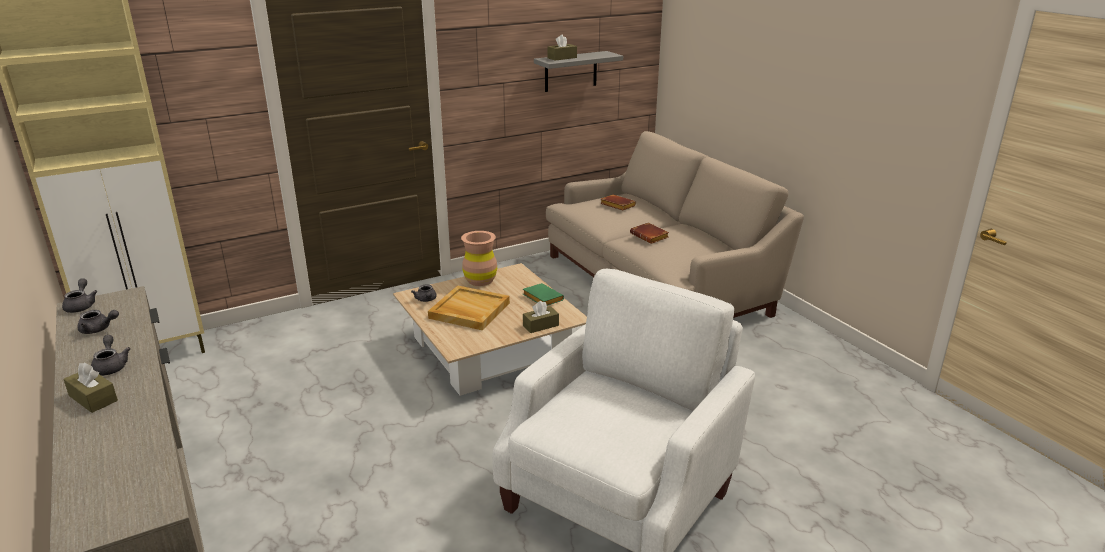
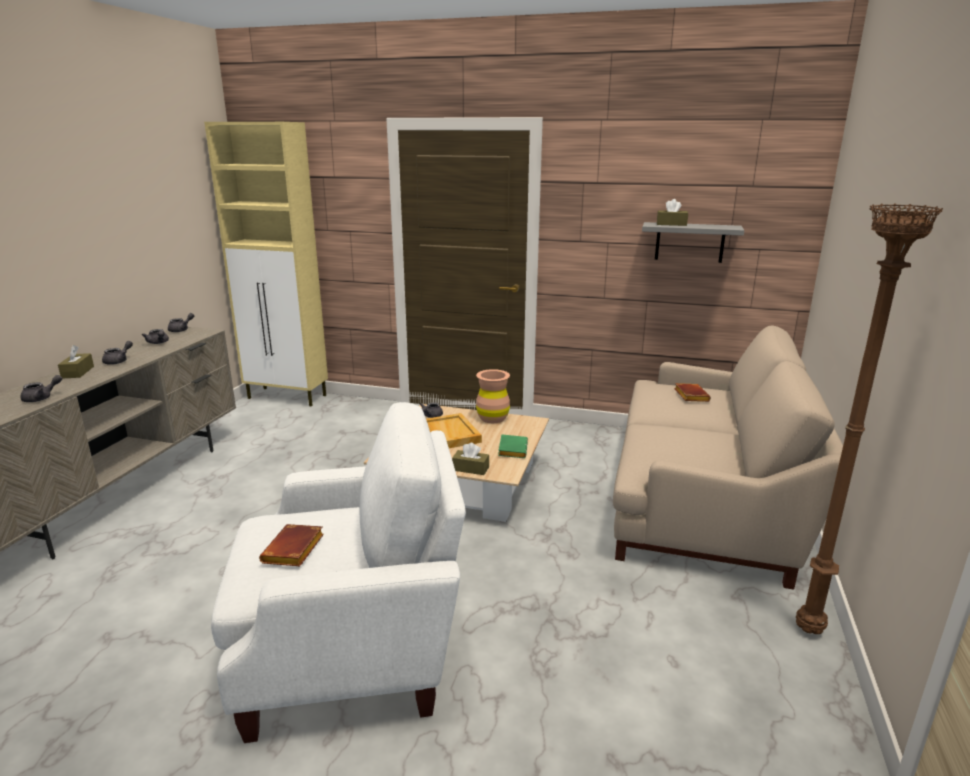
camera: 45 degrees right, 5 degrees down
(141, 437) = (41, 398): none -> grey teapot
(650, 236) = (669, 431): brown book -> brown book (294, 551)
(809, 334) = (808, 631): none -> brown floor lamp

